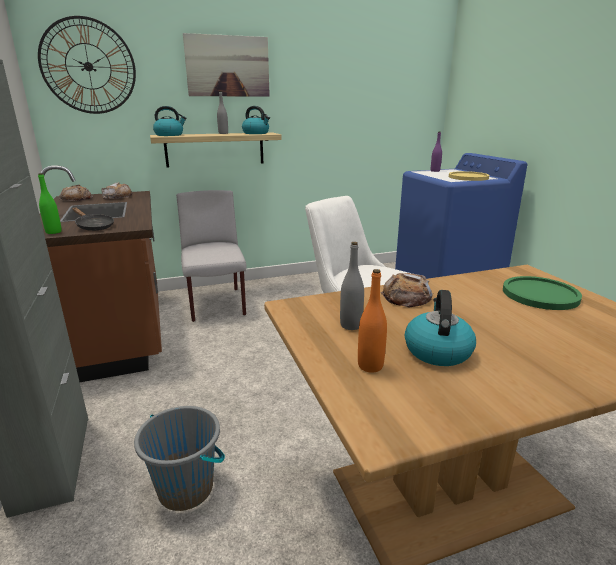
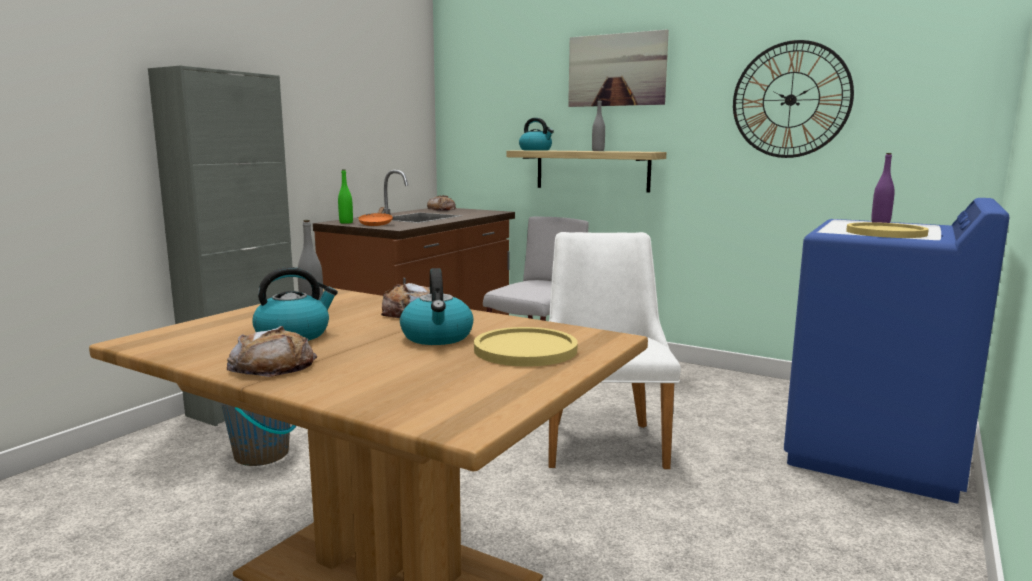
camera: 50 degrees right, 10 degrees down
(88, 66) = (483, 80): wall clock -> wall clock (790, 100)
(93, 226) = (376, 224): black frying pan -> orange frying pan
(117, 196) = (472, 212): bread -> bread (272, 365)
(256, 133) = (631, 151): kettle -> kettle (437, 337)
(370, 366) = (238, 324): orange bottle -> none
(540, 294) = (525, 349): green plate -> yellow plate

